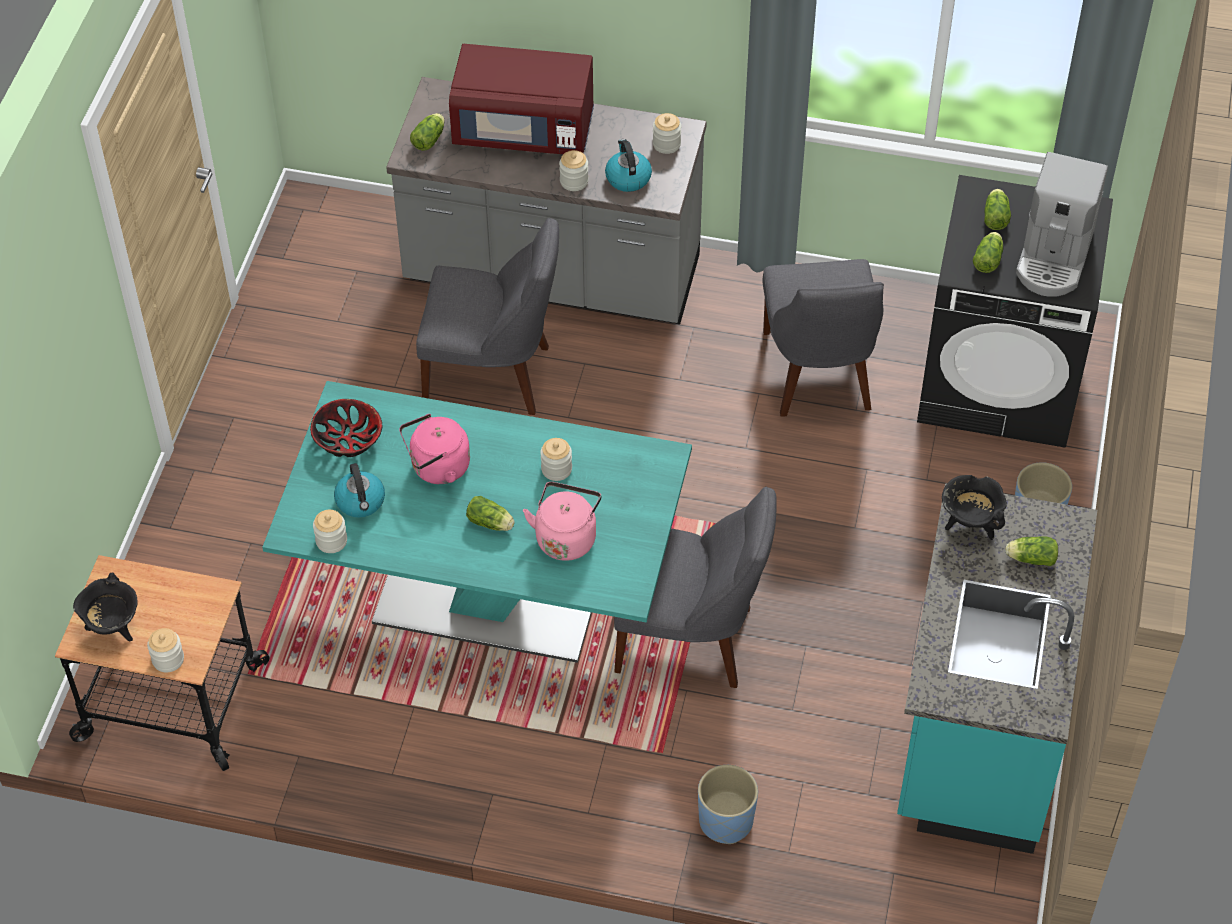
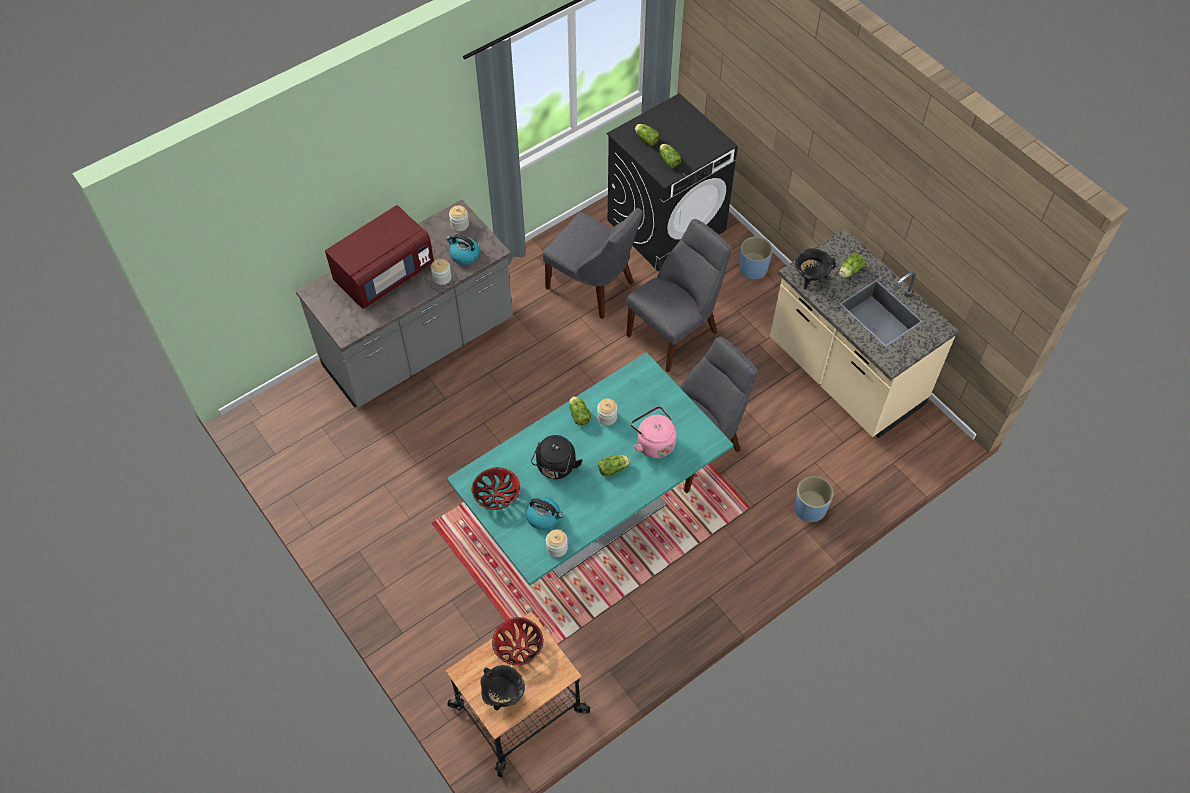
camera: 50 degrees left, 5 degrees up
(168, 659) = (550, 682): jar -> none
(185, 600) = (518, 647): none -> bowl
(430, 138) = (343, 316): lettuce -> lettuce (578, 414)
(437, 468) = (555, 468): pink kettle -> black kettle
(493, 375) = (456, 415): grey chair -> grey chair (676, 332)
(977, 728) = (844, 375): turquoise counter -> beige counter
(1054, 258) = (692, 137): coffee machine -> none

